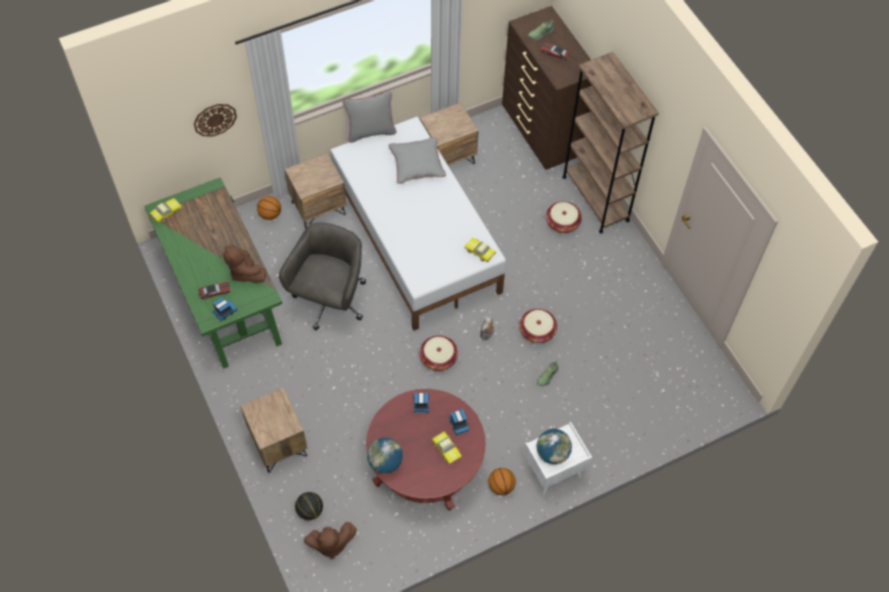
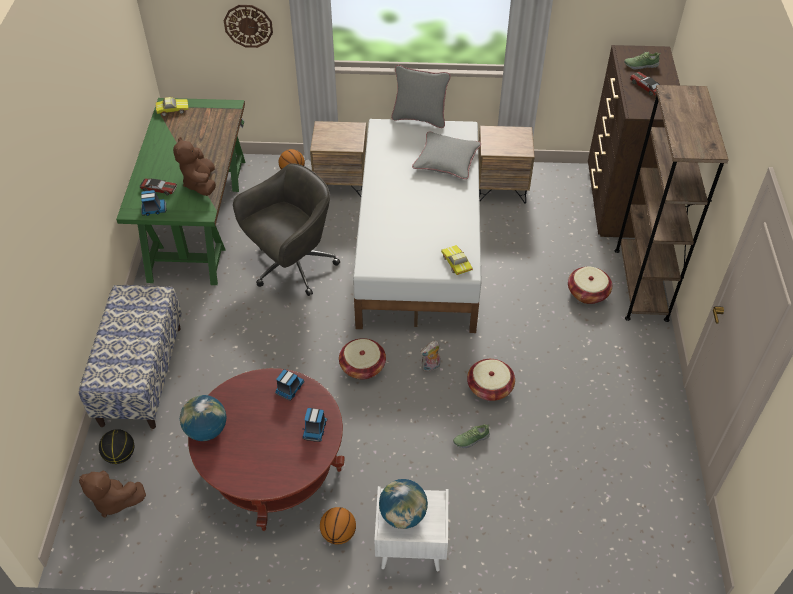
camera: 30 degrees right, 10 degrees down
(278, 444) = (141, 374): brown nightstand -> bench
(447, 448) = (283, 448): toy car -> none

